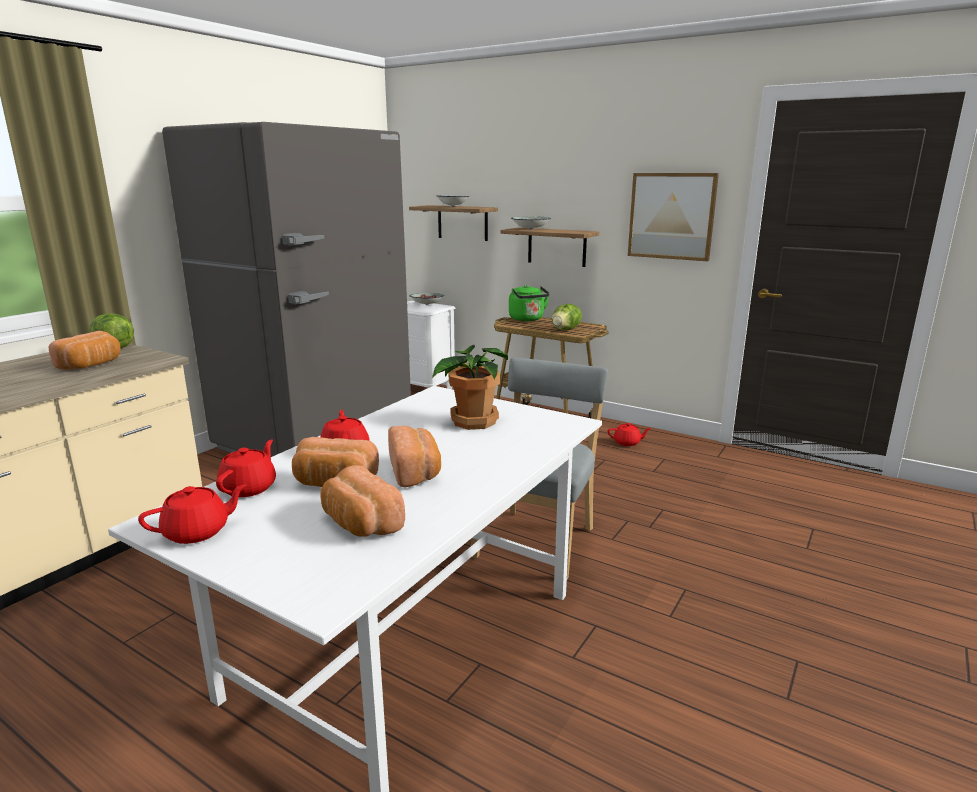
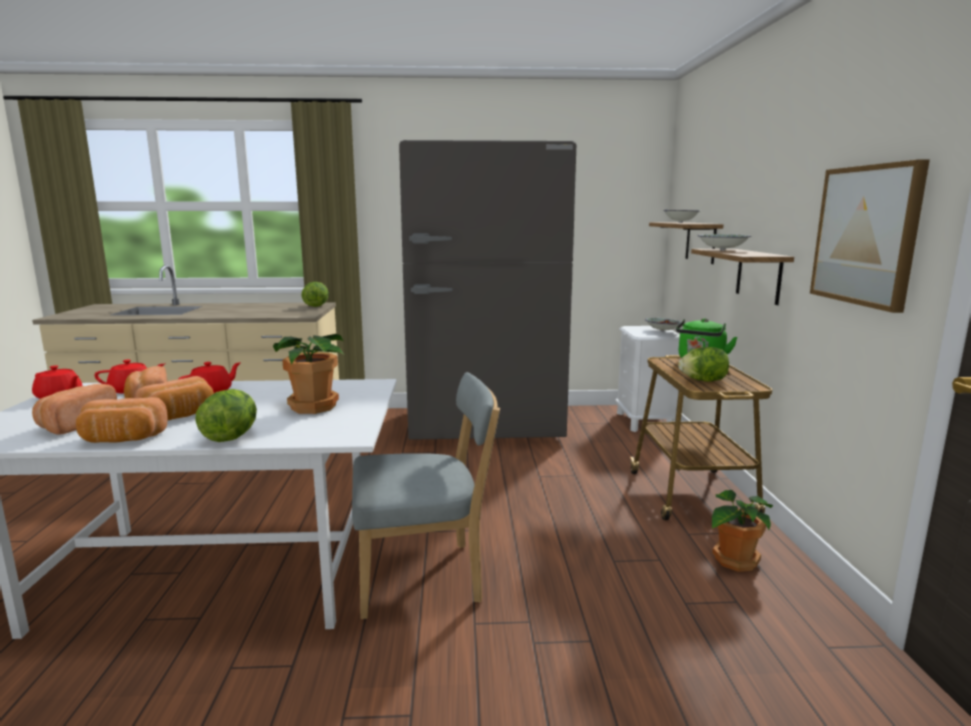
camera: 55 degrees right, 5 degrees down
(92, 365) = (275, 311): bread -> bread (122, 439)
(517, 458) = (231, 437): none -> lettuce
(627, 442) = (733, 560): red teapot -> potted plant

